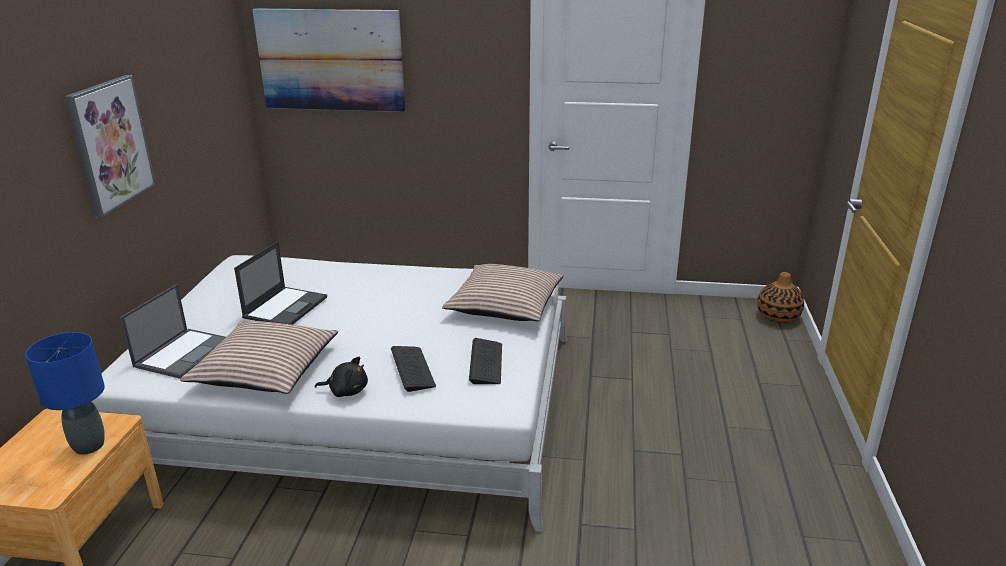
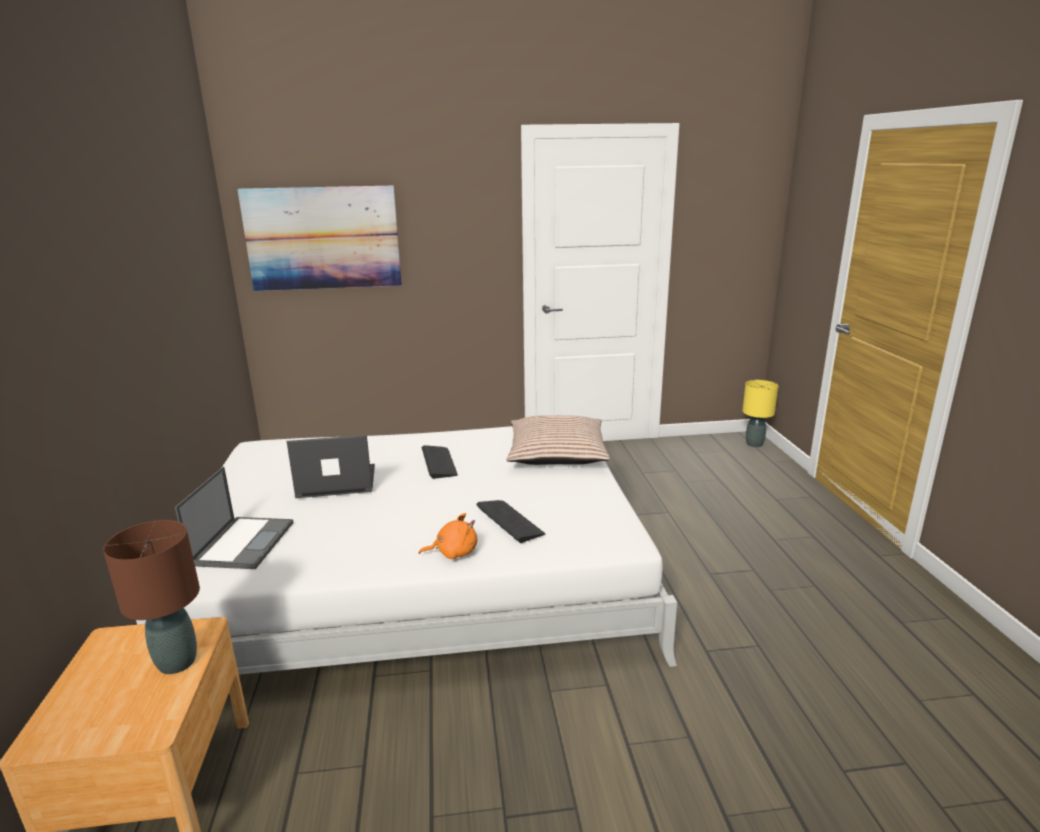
camera: 15 degrees left, 5 degrees down
(89, 446) = (177, 662): blue table lamp -> brown table lamp
(110, 144) = (131, 315): picture -> none
(265, 370) = (350, 546): pillow -> none
(286, 307) = (335, 482): laptop -> laptop turned 105 degrees counterclockwise
(346, 391) = (453, 552): black plush toy -> orange plush toy
(486, 363) = (577, 505): keyboard -> keyboard (439, 462)
(778, 316) = (754, 444): vase -> yellow table lamp

